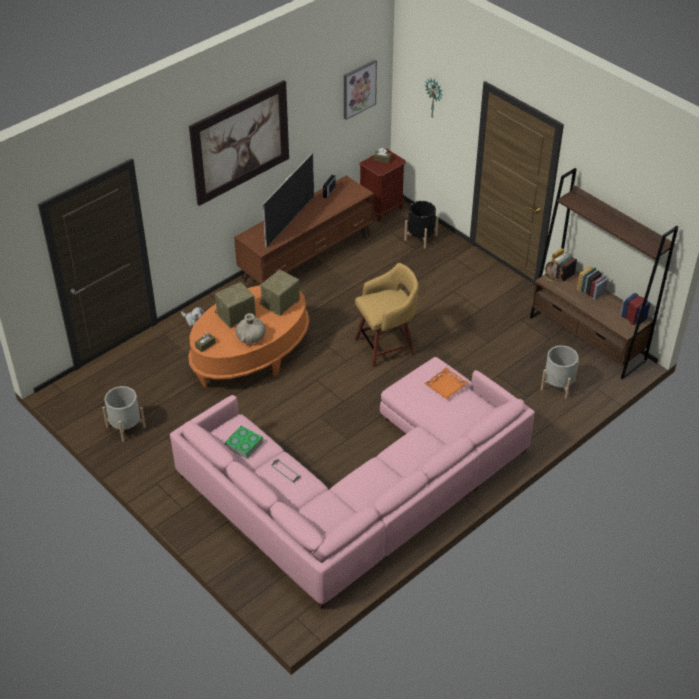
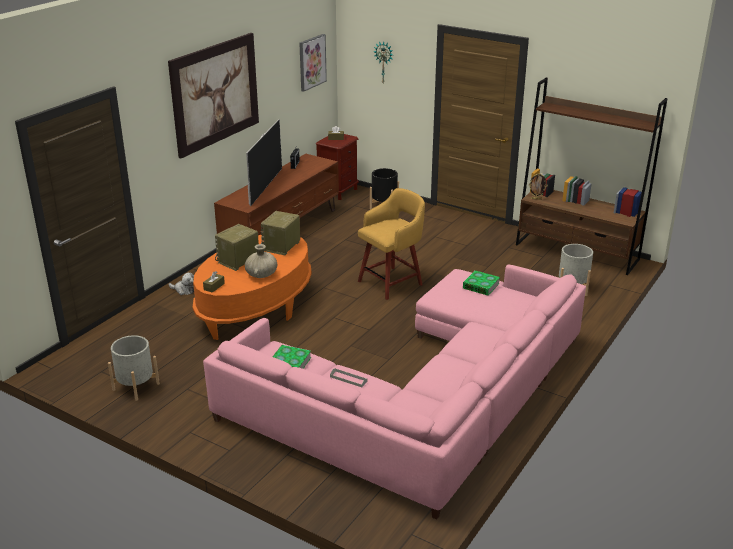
camera: 15 degrees left, 15 degrees down
(446, 386) = (481, 286): orange tray -> book

